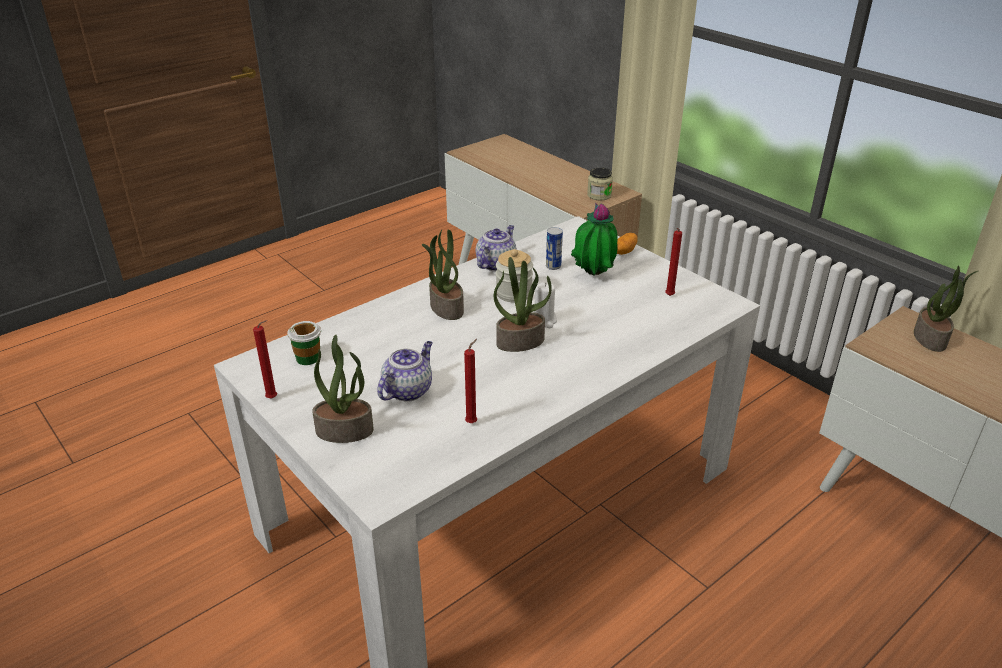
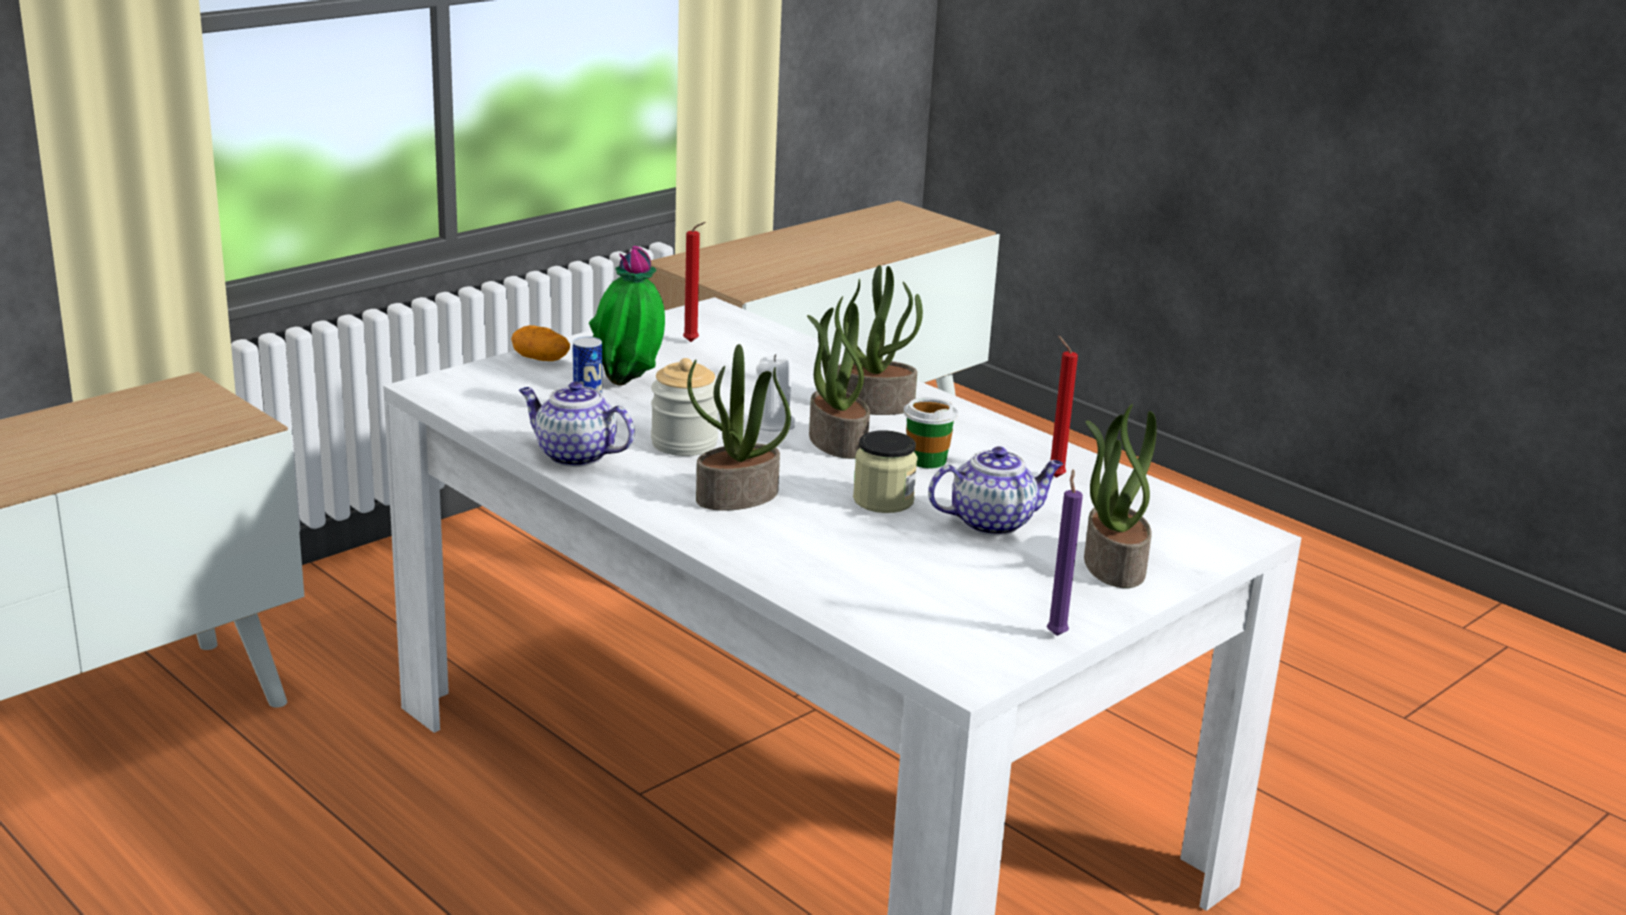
camera: 95 degrees left, 10 degrees down
(273, 398) = (1056, 633): red candle -> purple candle
(308, 358) = (925, 613): cup -> cup (926, 460)
(408, 390) = (993, 522): teapot -> teapot turned 135 degrees clockwise
(599, 195) = (187, 406): jar -> jar (883, 500)
(931, 339) = (726, 261): potted plant -> potted plant (876, 405)

